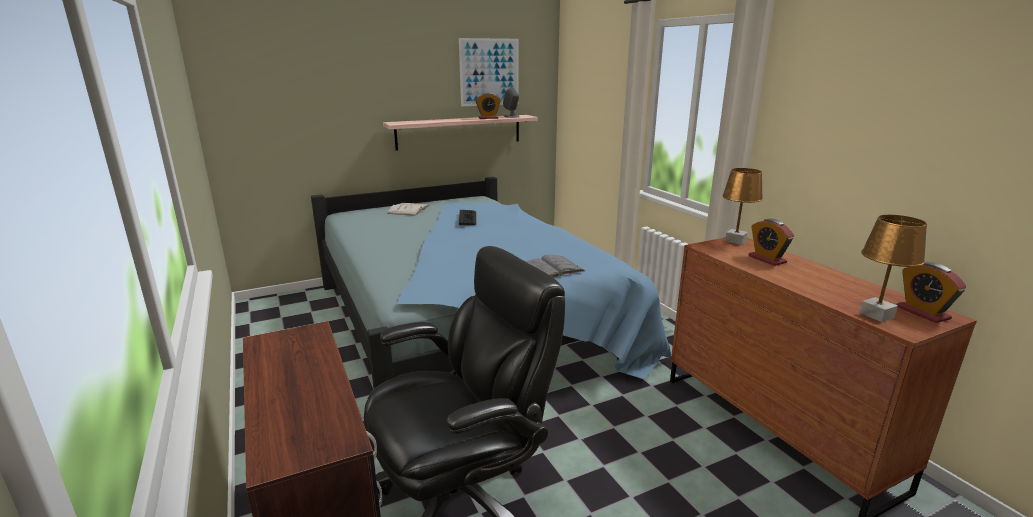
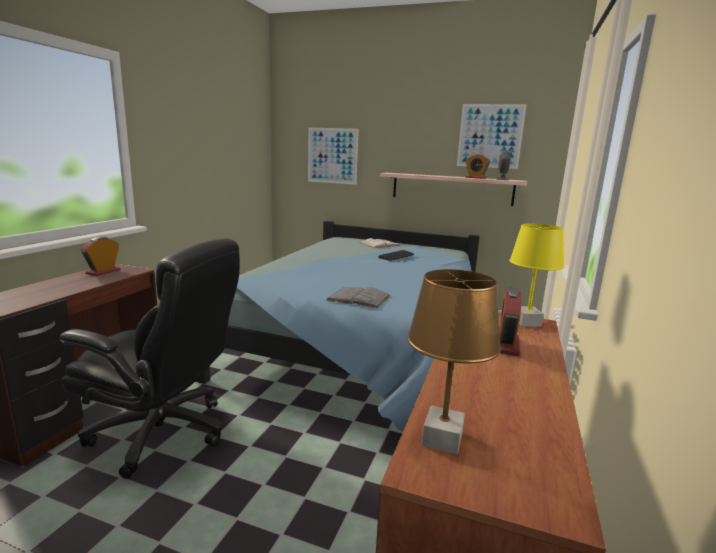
camera: 45 degrees right, 5 degrees down
(304, 108) = (332, 156): none -> picture
(735, 241) = (526, 322): brown table lamp -> yellow table lamp
(922, 313) = (527, 479): alarm clock -> alarm clock (103, 271)

